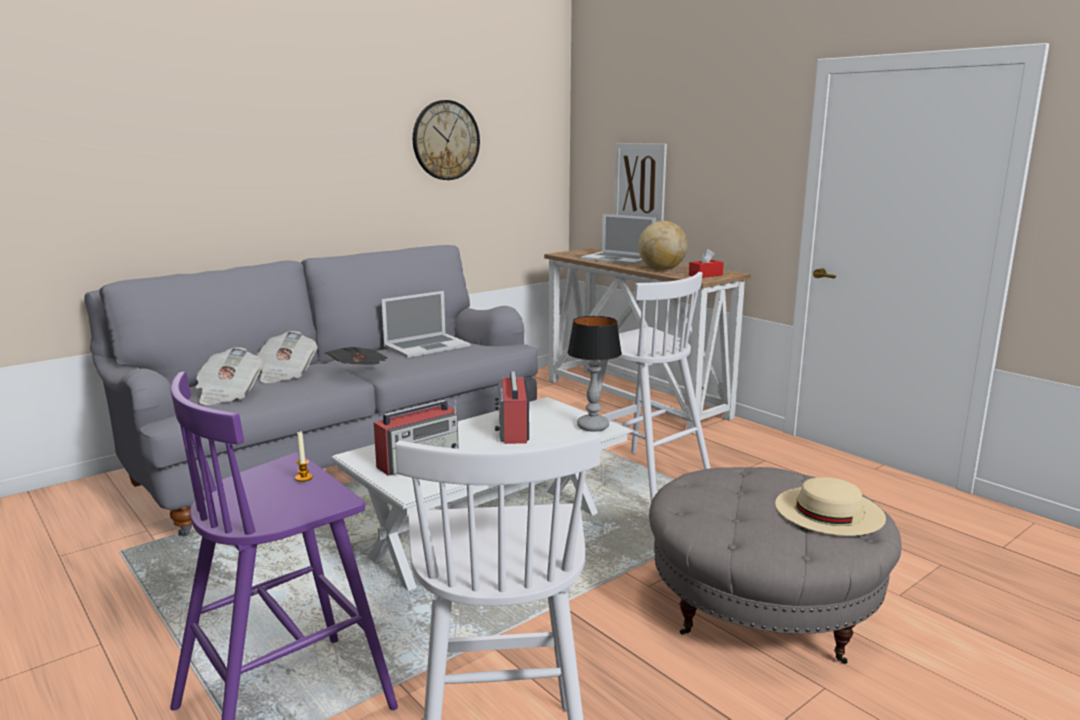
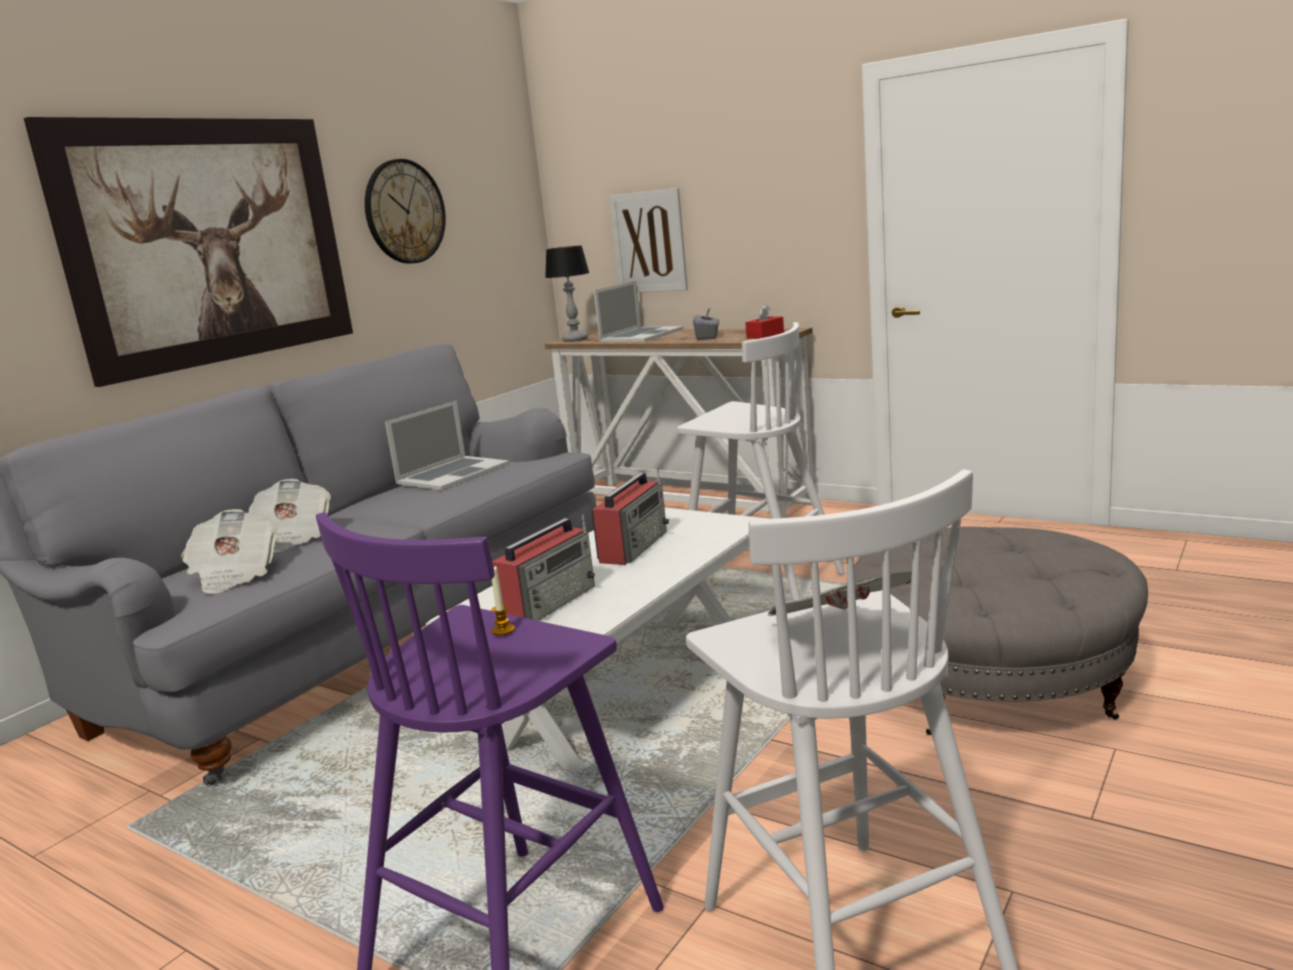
camera: 15 degrees left, 0 degrees up
(286, 151) = (210, 242): none -> picture
(359, 373) = (393, 518): newspaper -> newspaper (841, 633)
(513, 430) = (634, 546): radio -> radio turned 135 degrees counterclockwise
(592, 426) = (724, 524): table lamp -> table lamp (574, 340)
(618, 259) = (641, 335): laptop -> laptop turned 75 degrees counterclockwise
(661, 269) = (707, 337): globe -> grey tissue box
(829, 510) = (1055, 553): beige hat -> none

